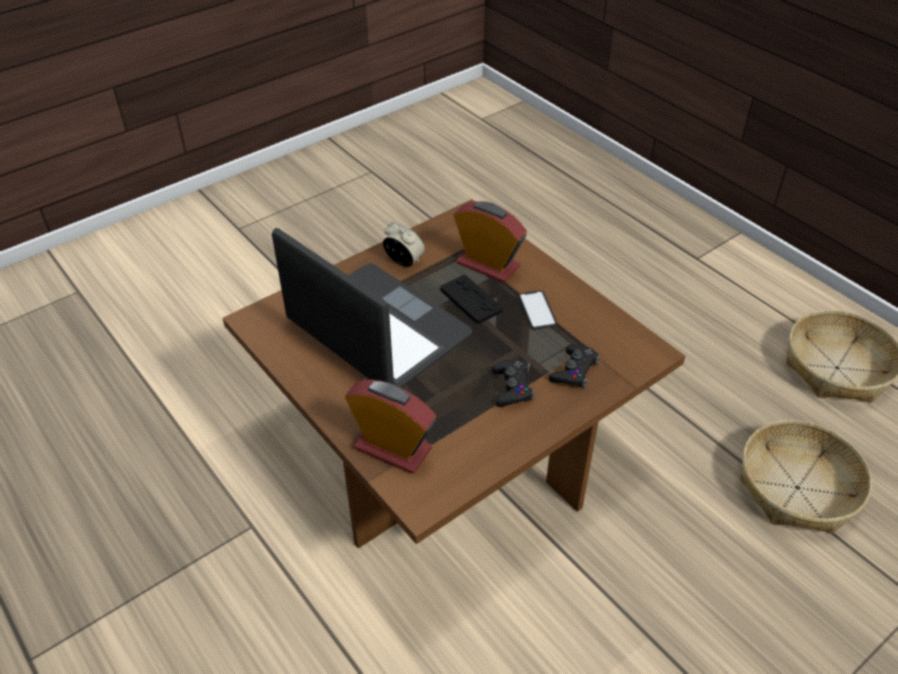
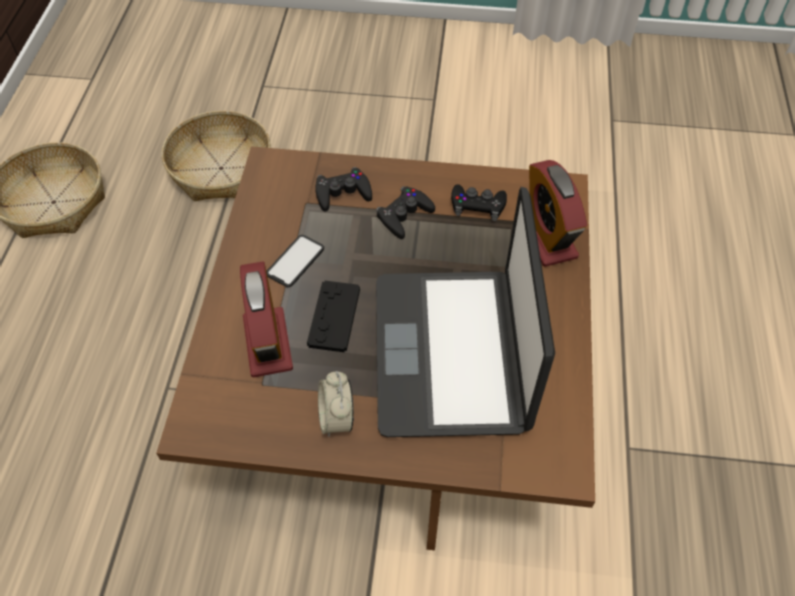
camera: 135 degrees left, 10 degrees up
(471, 434) = (477, 206): none -> black game controller

